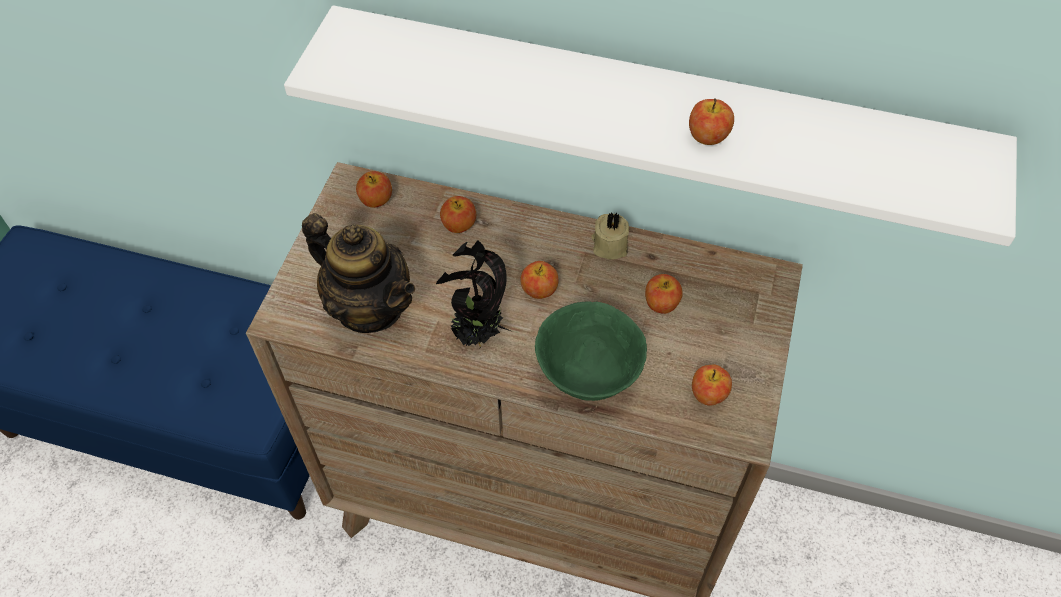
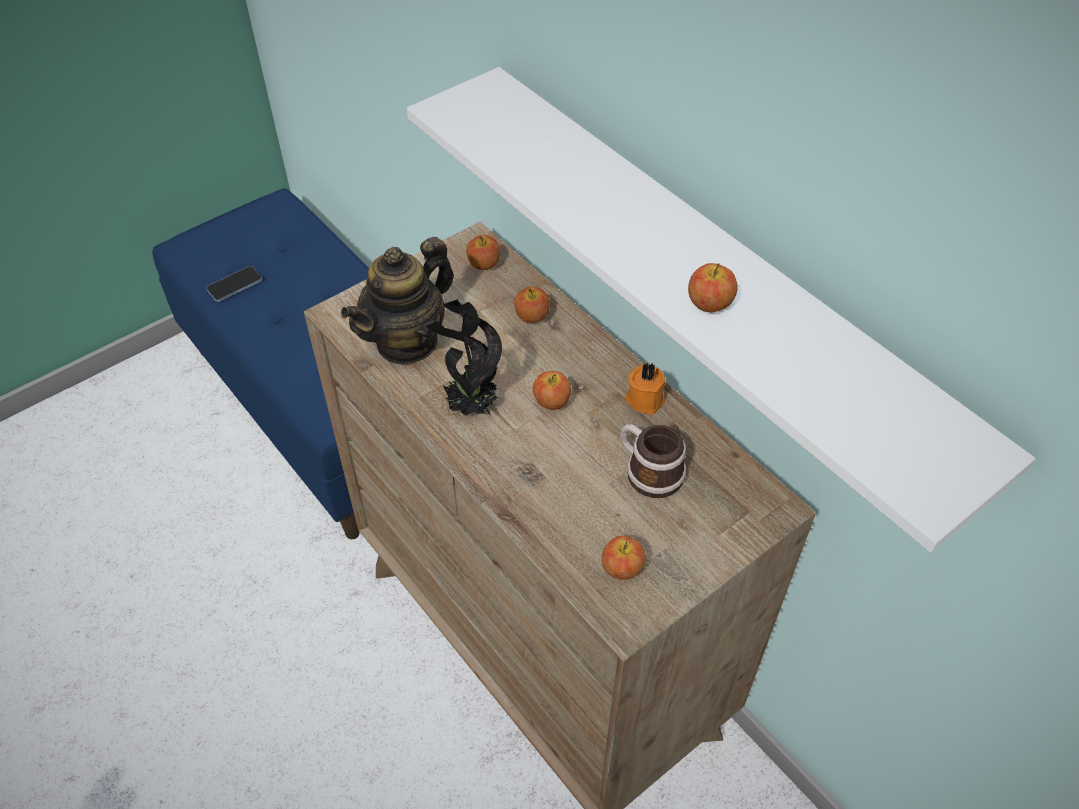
camera: 35 degrees right, 5 degrees down
(44, 349) = (234, 285): none -> phone
(370, 307) = (407, 342): teapot -> teapot turned 60 degrees clockwise
(588, 375) = (532, 491): green bowl -> none
(609, 245) = (645, 398): beige candle -> orange candle
(661, 303) = (648, 471): apple -> mug

